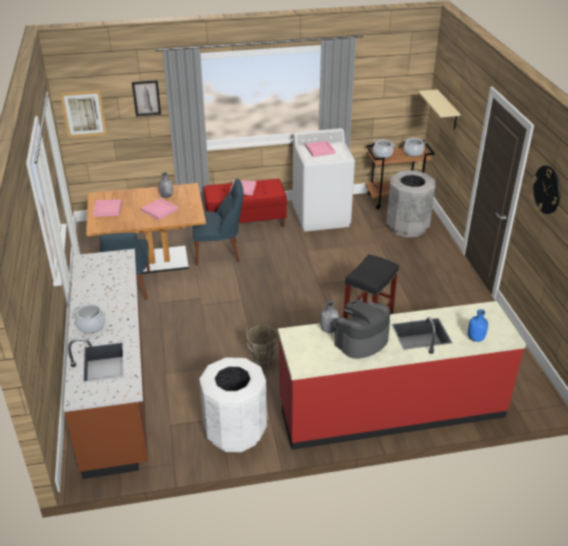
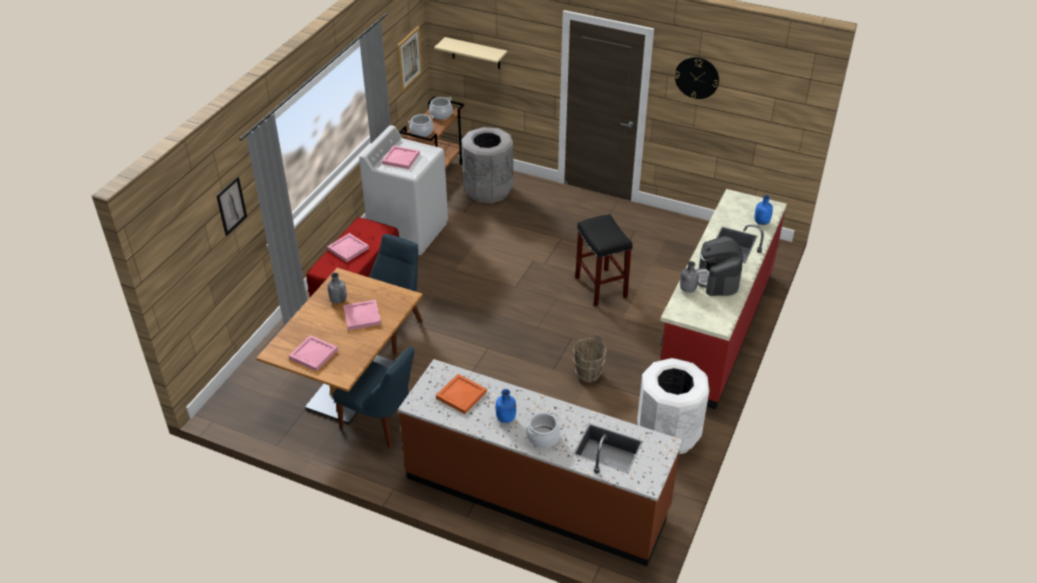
camera: 55 degrees left, 5 degrees up
(83, 113) = (180, 269): picture -> picture (409, 59)
(98, 301) = (506, 418): none -> blue bottle
(107, 273) = (461, 394): none -> orange tray

